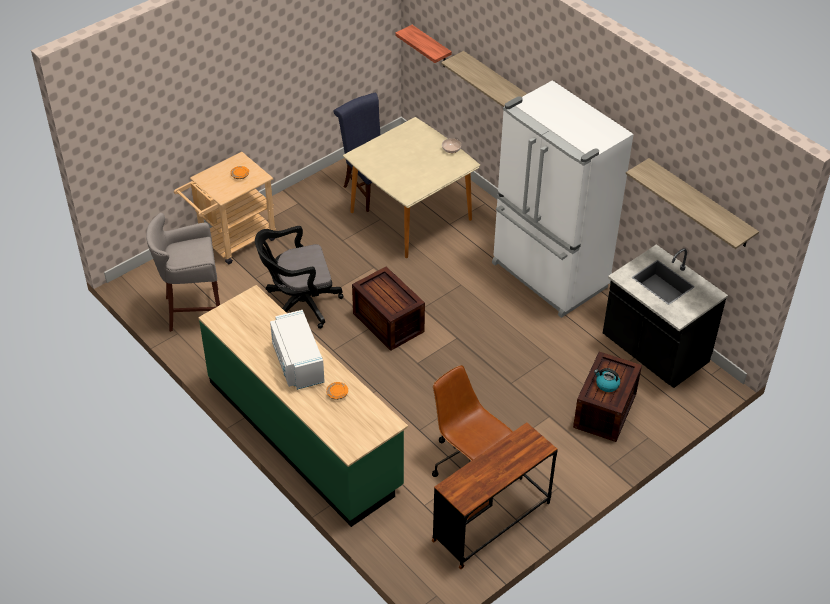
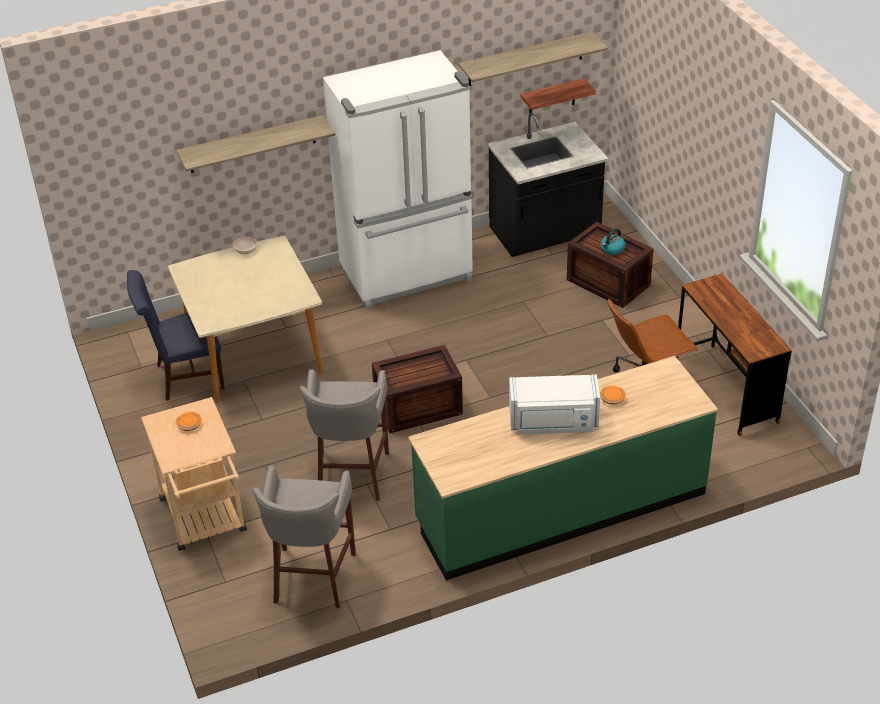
camera: 70 degrees left, 5 degrees down
(298, 304) = (351, 477): black office chair -> grey stool
(431, 47) = (121, 187): shelf -> shelf (552, 97)

